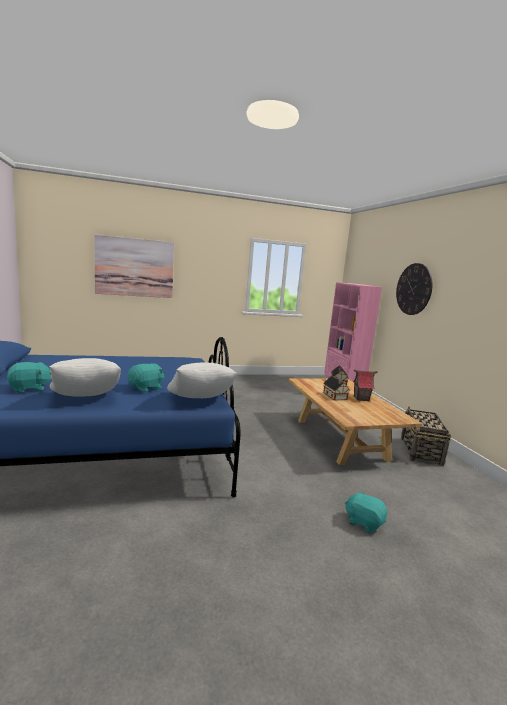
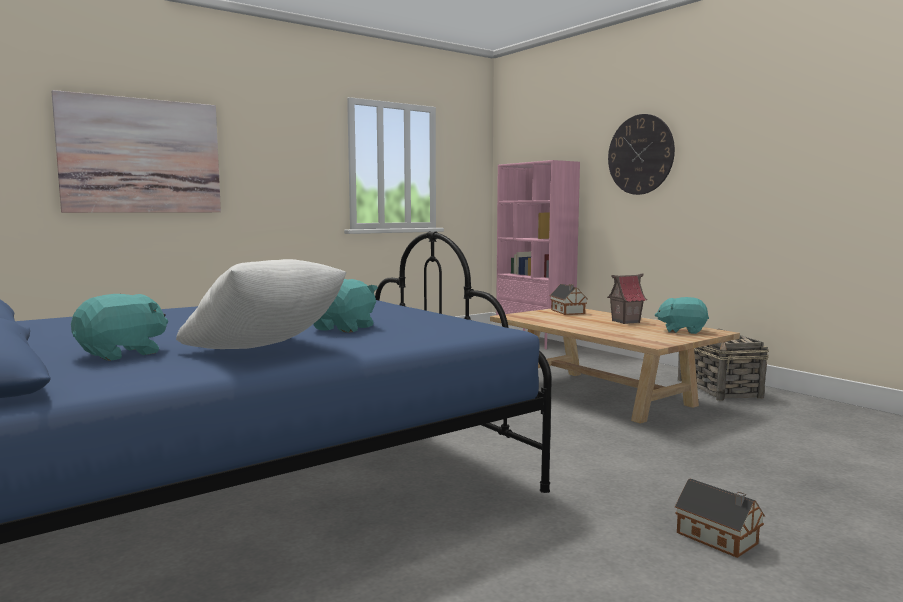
camera: 20 degrees left, 5 degrees down
(200, 401) = (465, 329): white pillow -> none
(335, 396) = (589, 324): toy house -> toy house (719, 539)
(364, 522) = (754, 478): turquoise plush toy -> turquoise plush toy (682, 331)

